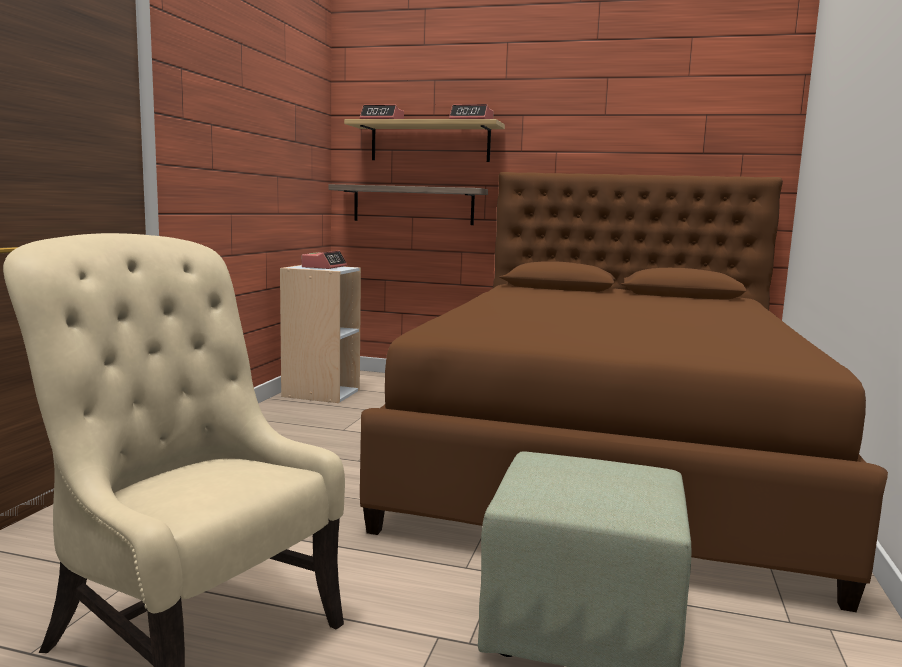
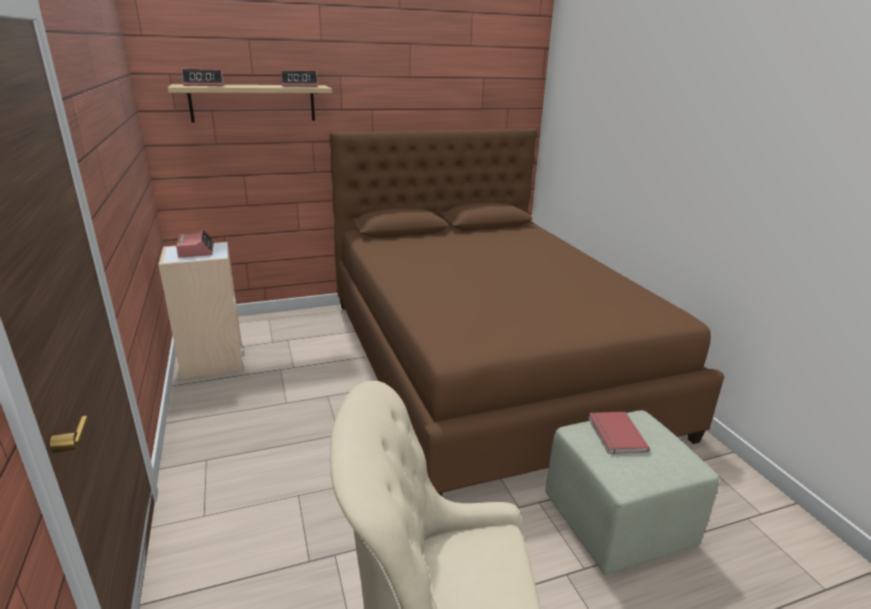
camera: 35 degrees left, 15 degrees up
(413, 205) = (244, 164): shelf -> none
(580, 466) = (615, 434): none -> red book

